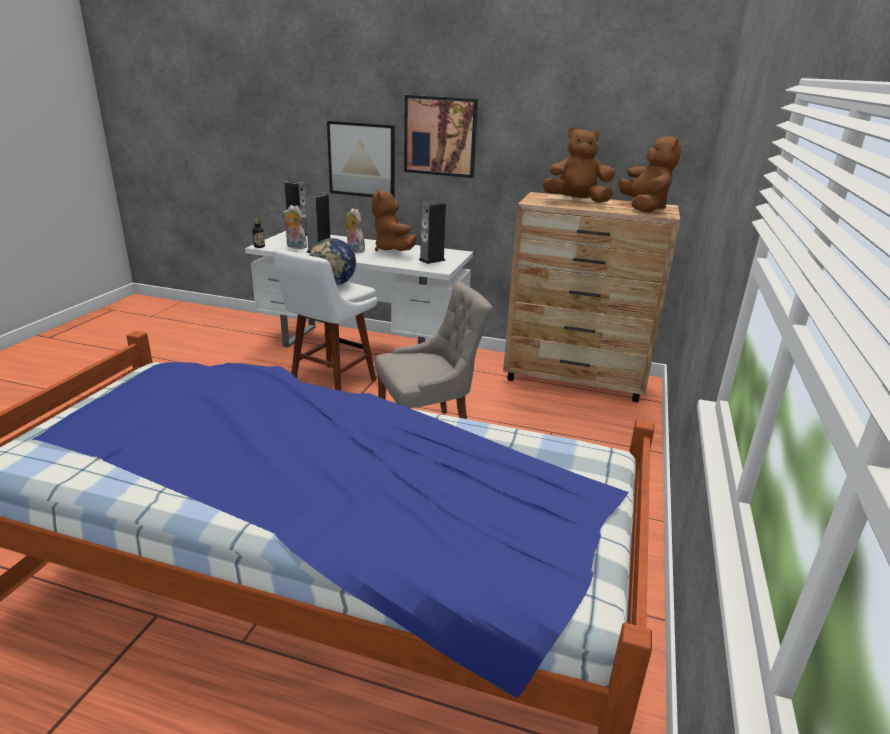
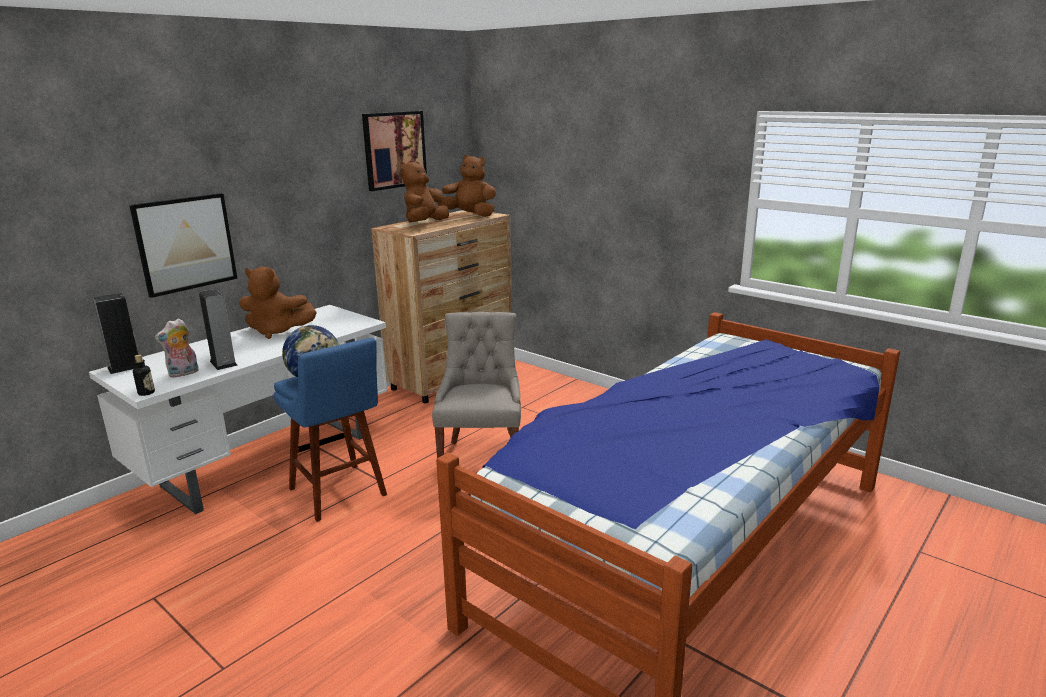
camera: 65 degrees left, 5 degrees down
(330, 385) = (339, 494): white stool -> blue stool
(354, 250) = (247, 347): plush toy -> none
(432, 260) = (334, 321): speaker -> none
(440, 136) = (275, 194): picture -> picture (394, 150)

